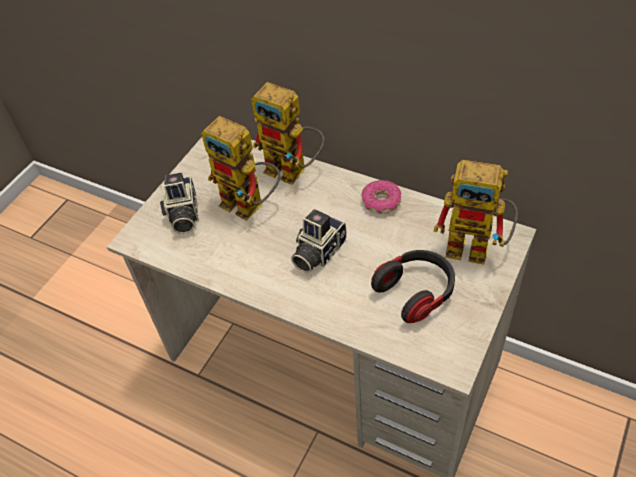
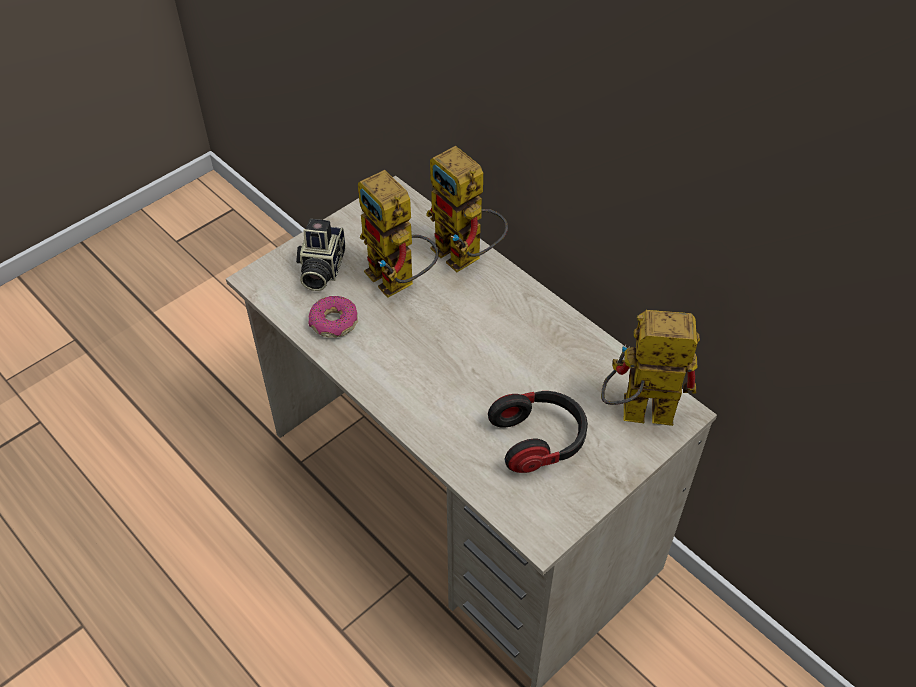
camera: 15 degrees right, 0 degrees up
(317, 252) = (449, 359): camera -> none
(381, 202) = (549, 324): donut -> donut (334, 323)
(477, 248) = (635, 414): toy robot -> toy robot turned 150 degrees clockwise

